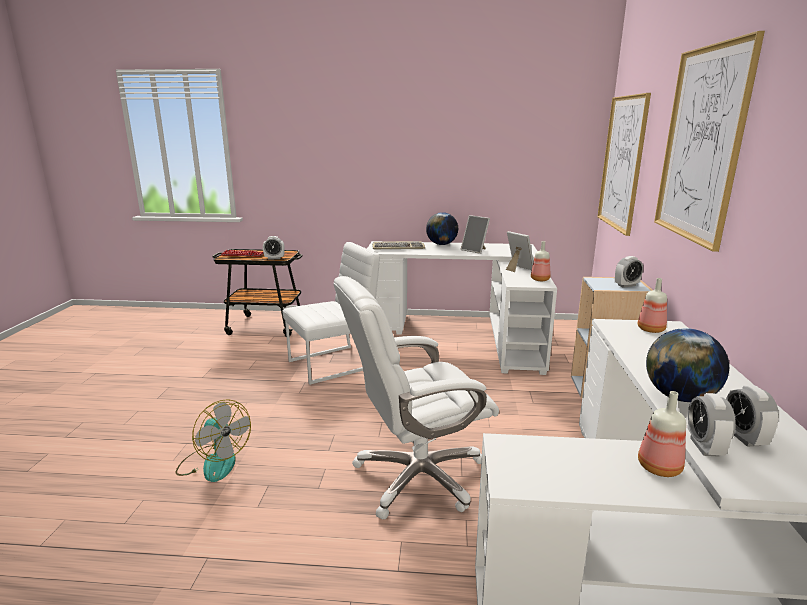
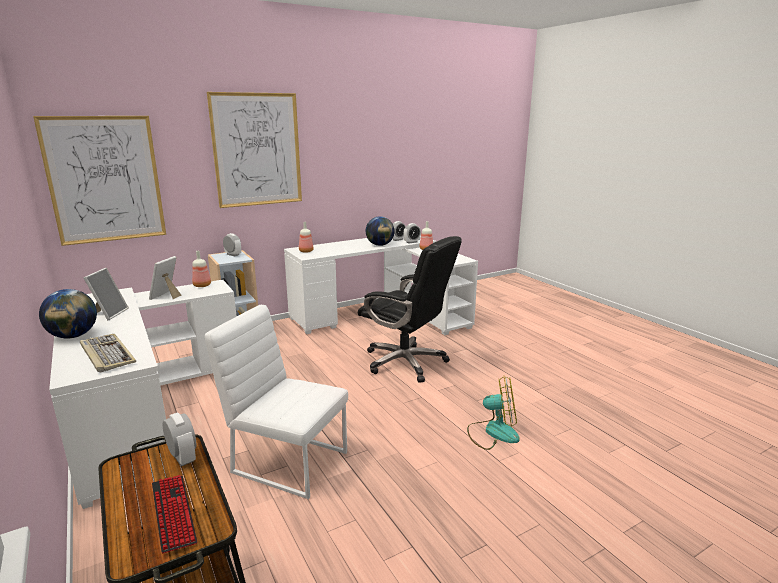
camera: 125 degrees left, 0 degrees up
(214, 462) = (493, 432): fan -> fan turned 90 degrees clockwise
(417, 477) = (406, 362): white office chair -> black office chair

